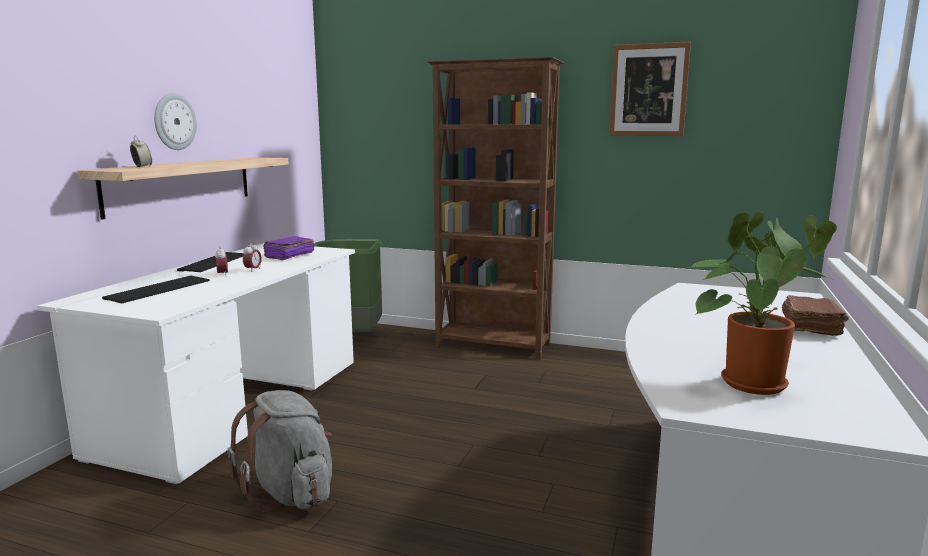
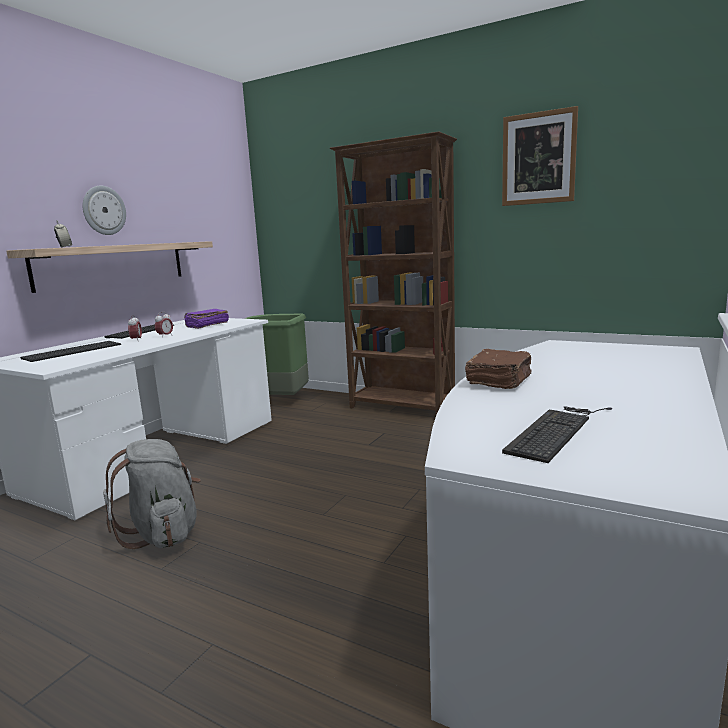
camera: 10 degrees right, 0 degrees up
(750, 381) = (556, 430): potted plant -> keyboard
(811, 327) = (667, 378): brown book -> brown book (500, 381)

